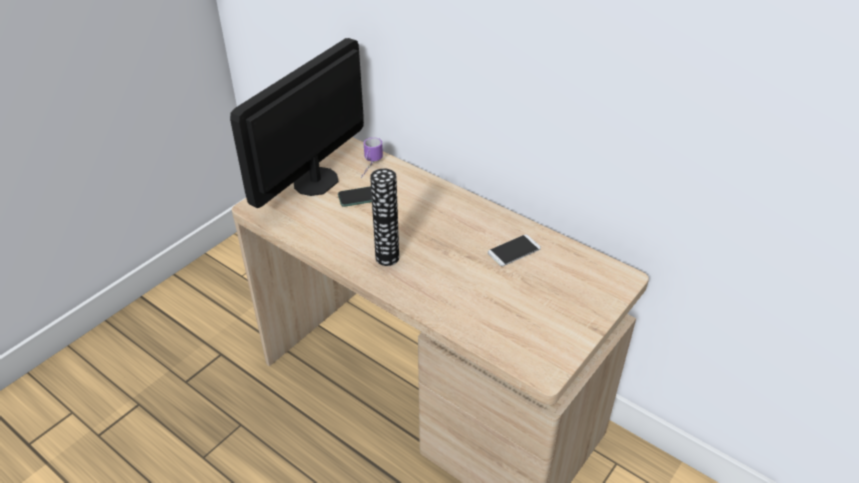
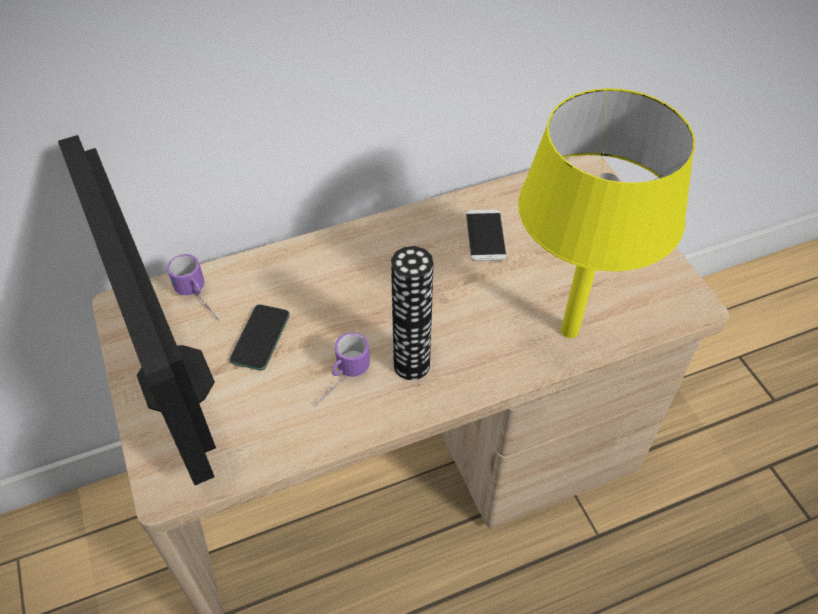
camera: 60 degrees left, 10 degrees up
(355, 236) = (340, 382): none -> mug
(467, 315) = (569, 331): none -> yellow table lamp

